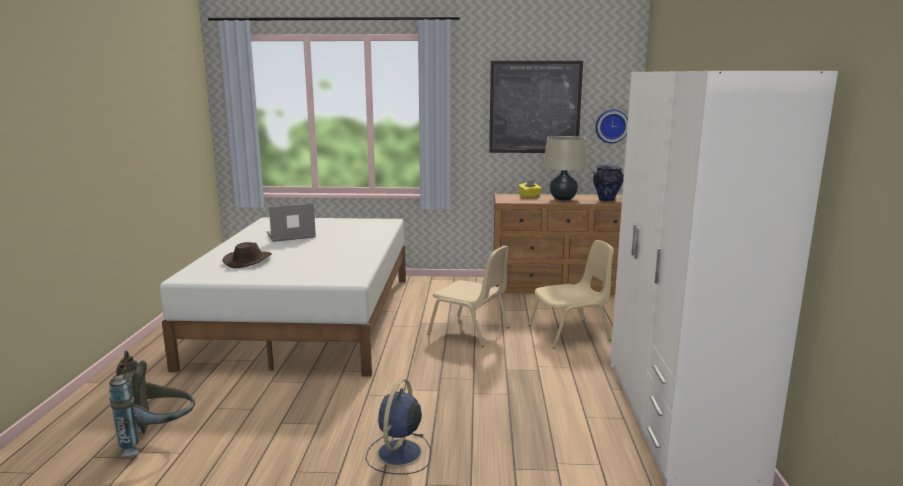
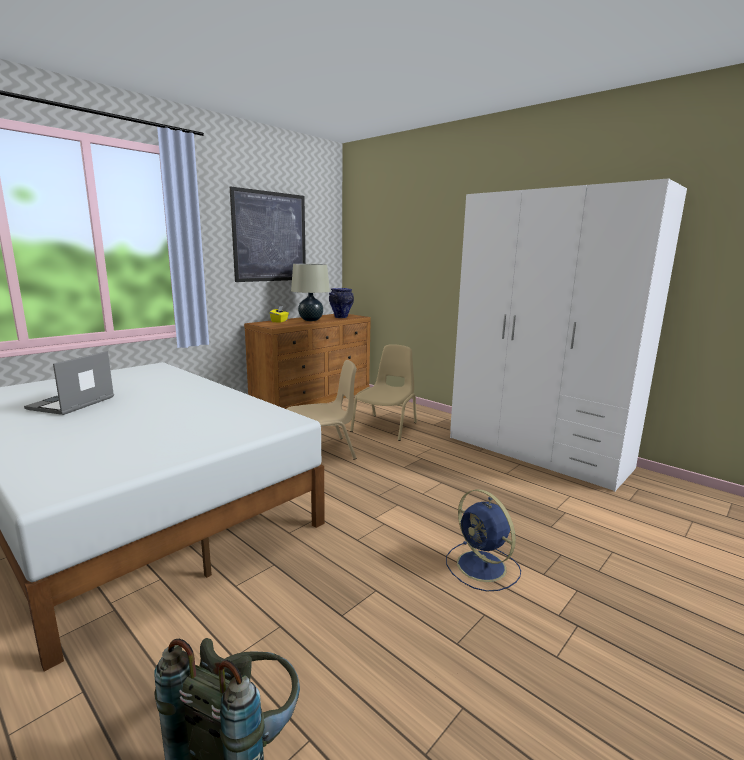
camera: 50 degrees left, 0 degrees up
(248, 261) = (97, 443): brown hat -> none
(611, 126) = (325, 255): wall clock -> none

